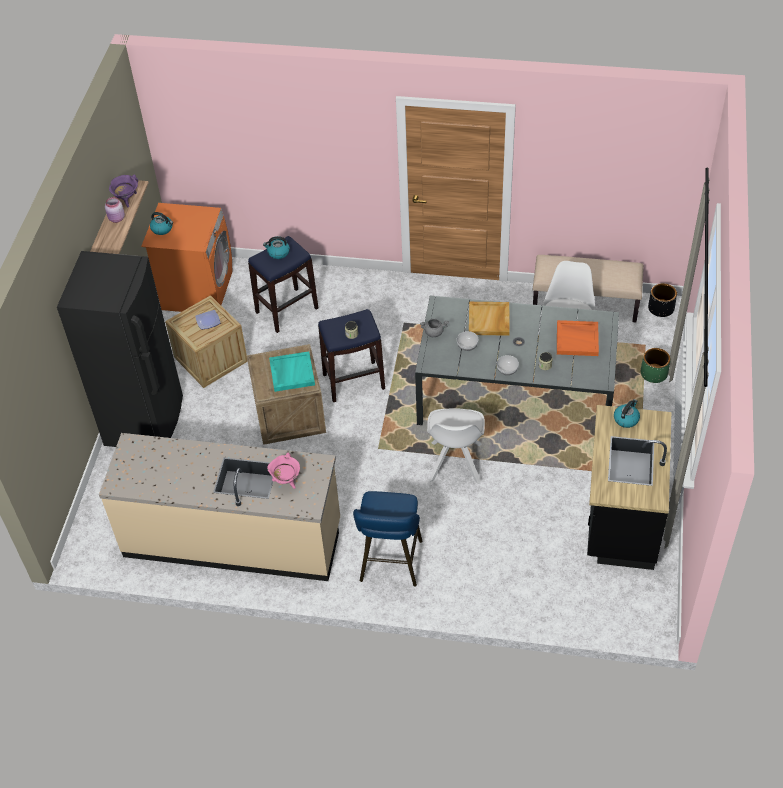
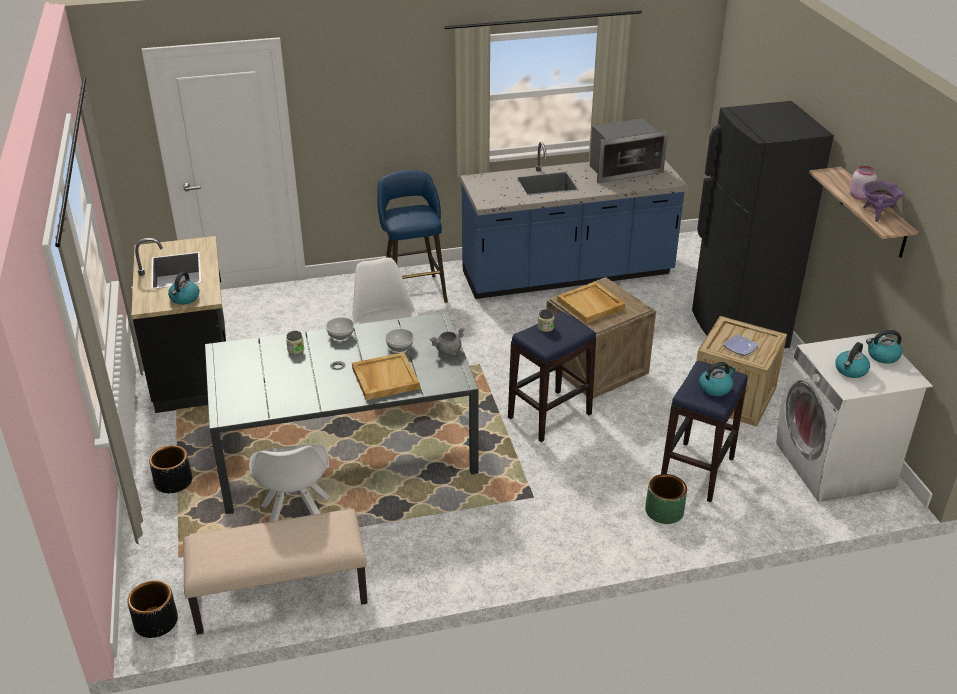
camera: 155 degrees right, 15 degrees down
(158, 477) = (622, 170): none -> microwave
(194, 224) = (850, 370): none -> kettle
(196, 289) = (836, 466): orange washing machine -> white washing machine
(233, 538) = (567, 275): beige counter -> blue counter
(286, 481) = (509, 188): pink cooking pot -> none
(291, 372) = (591, 305): turquoise tray -> beige tray
(577, 339) = (261, 384): orange tray -> none
(645, 404) = (173, 482): none -> black planter
(653, 373) = (164, 522): green planter -> green planter (664, 512)

